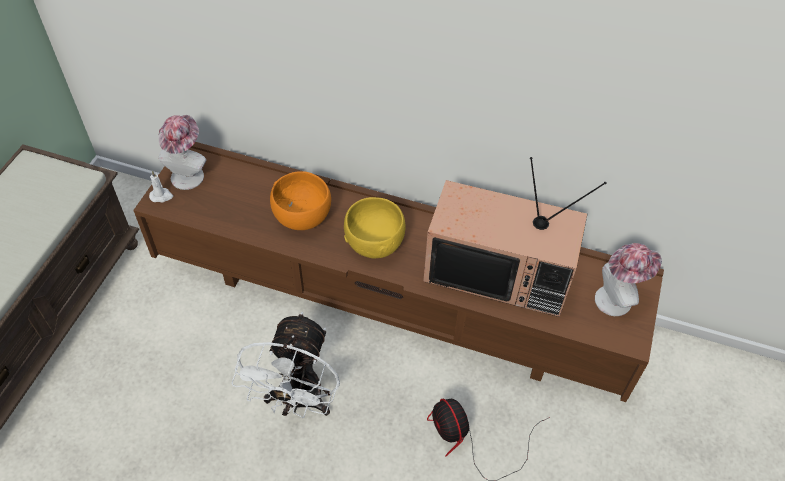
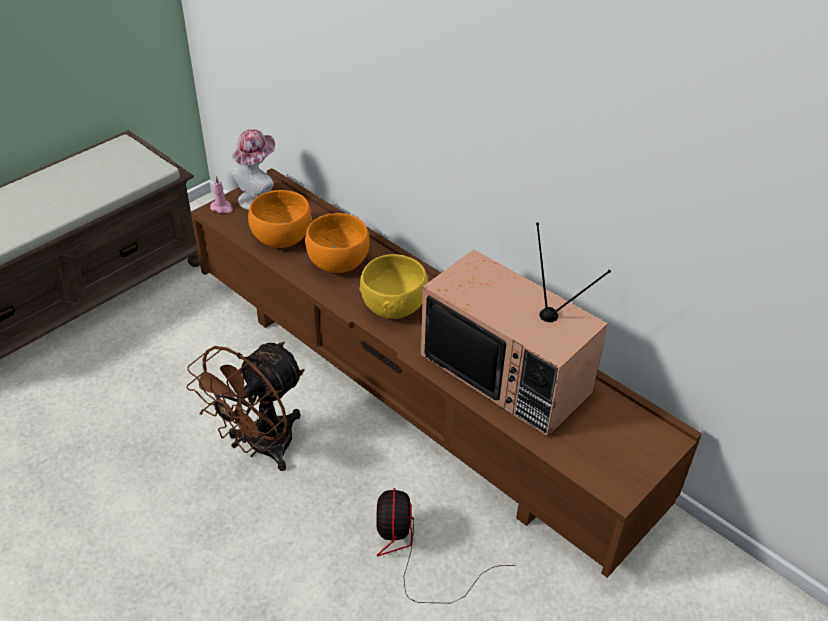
camera: 25 degrees right, 10 degrees down
(161, 196) = (222, 208): white candle -> pink candle
(237, 210) = (281, 238): none -> orange bowl
(298, 402) = (261, 448): white fan -> brown fan
(617, 299) = (627, 444): hat -> none

